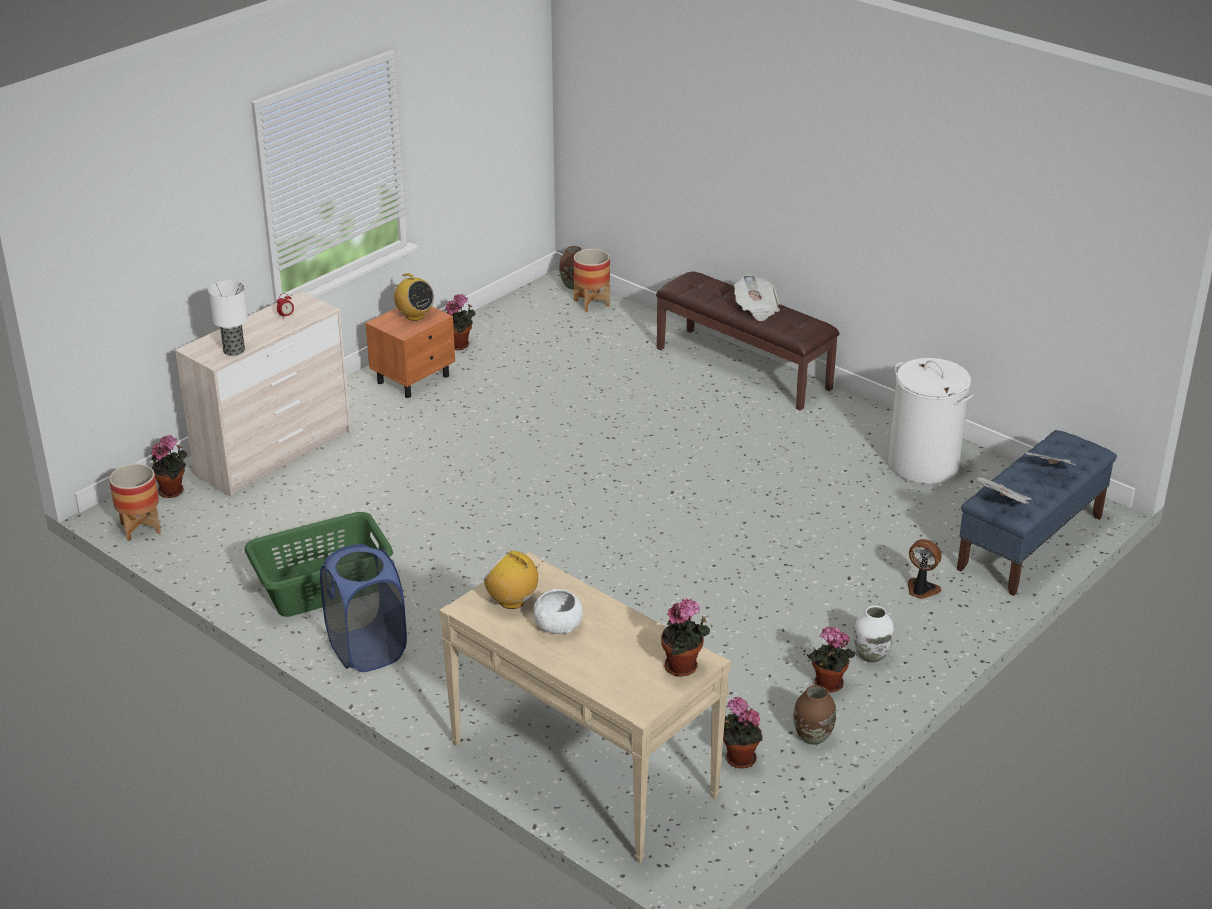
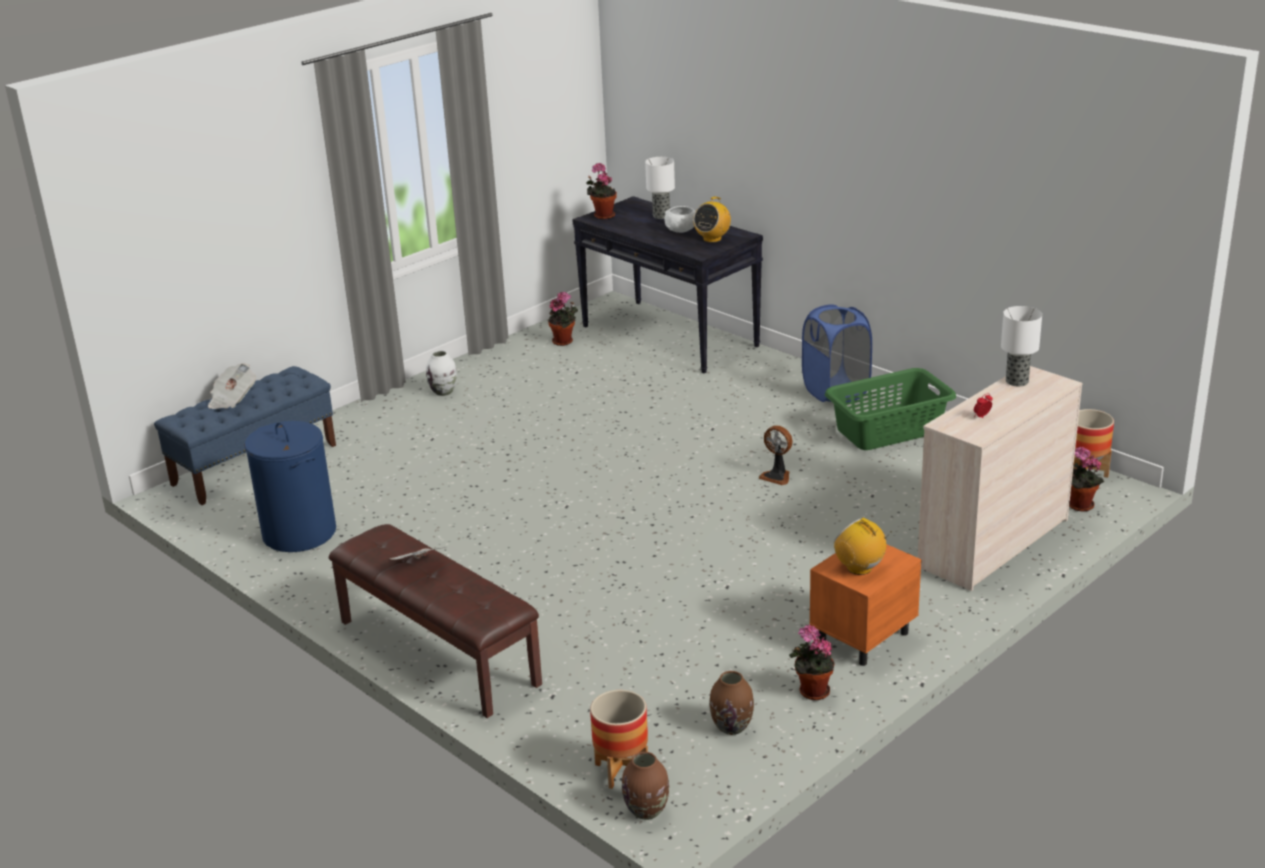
camera: 175 degrees left, 5 degrees down
(512, 601) = (712, 239): radio -> radio turned 90 degrees clockwise
(581, 769) = (670, 336): beige console table -> black console table
(591, 664) = (661, 216): none -> table lamp
(812, 737) = (509, 351): brown vase -> brown vase (732, 727)
(827, 685) = (485, 376): potted plant -> none
(921, 590) = (376, 431): fan -> fan (777, 476)
(923, 464) = (299, 533): white laundry basket -> blue laundry basket
(1004, 503) = (296, 376): newspaper -> none

